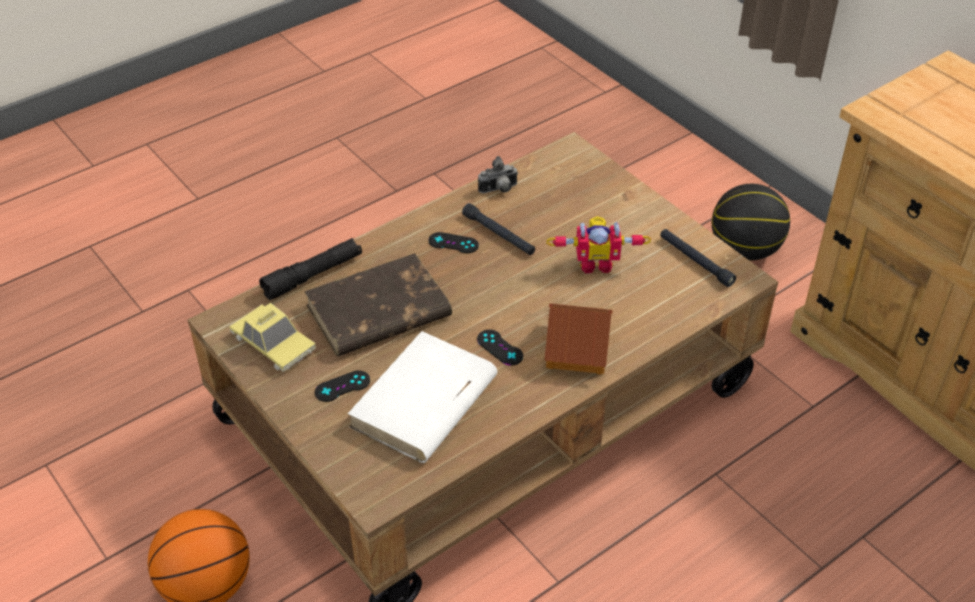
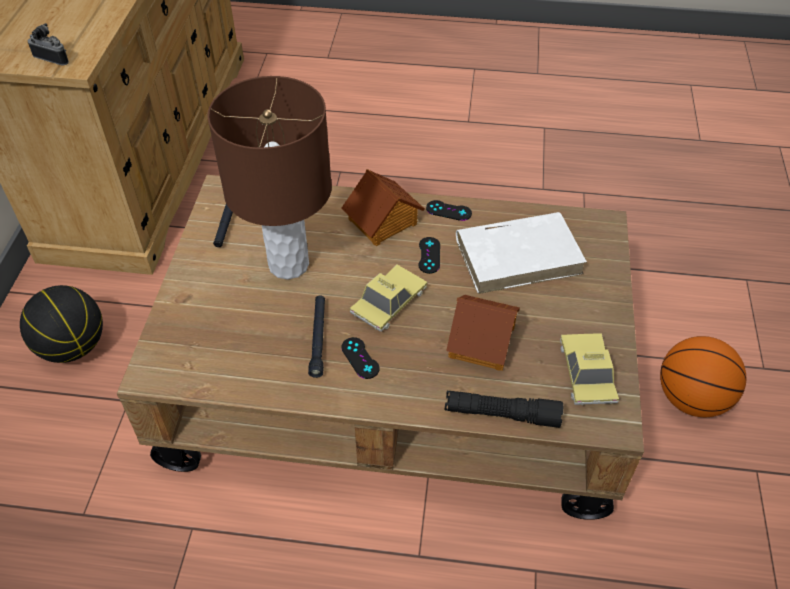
camera: 135 degrees left, 5 degrees up
(342, 386) = (563, 303): black game controller -> black game controller (448, 211)
(377, 312) = (483, 341): brown book -> toy house
(482, 290) = (389, 302): none -> toy car
(499, 190) = (261, 381): camera -> camera (54, 57)
(596, 263) = (288, 264): toy robot -> brown table lamp

